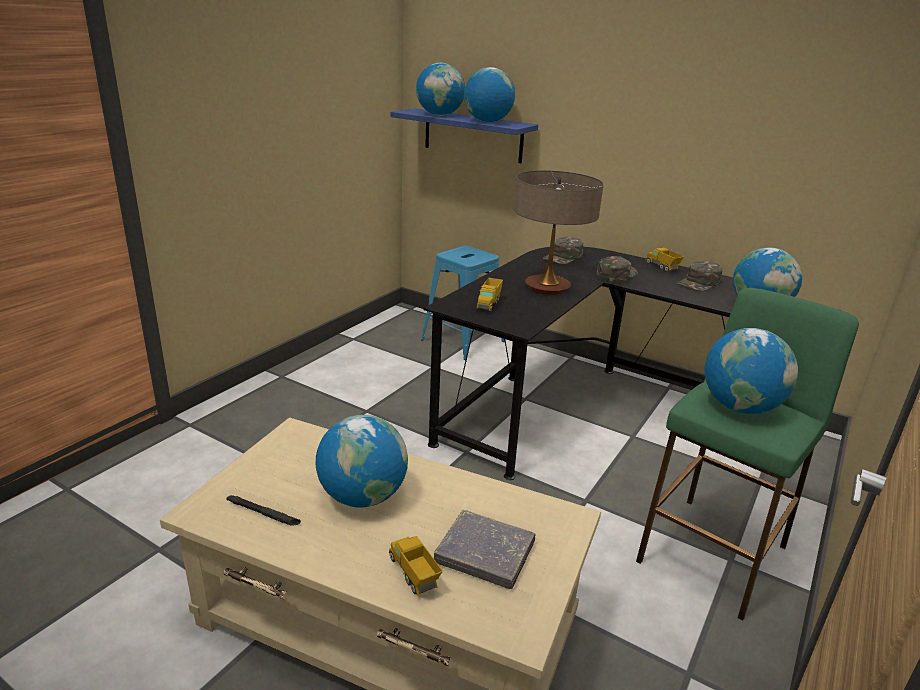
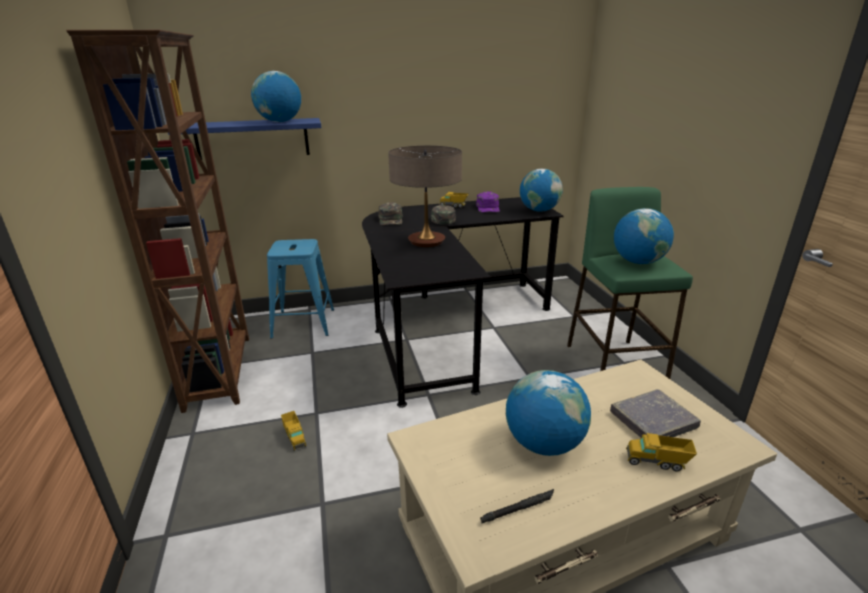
camera: 45 degrees left, 0 degrees up
(355, 345) = (220, 371): none -> brown bookcase
(439, 115) = (223, 124): globe -> none
(488, 304) = (420, 266): toy truck -> toy truck (295, 438)
(699, 283) = (488, 208): green cap -> purple cap

